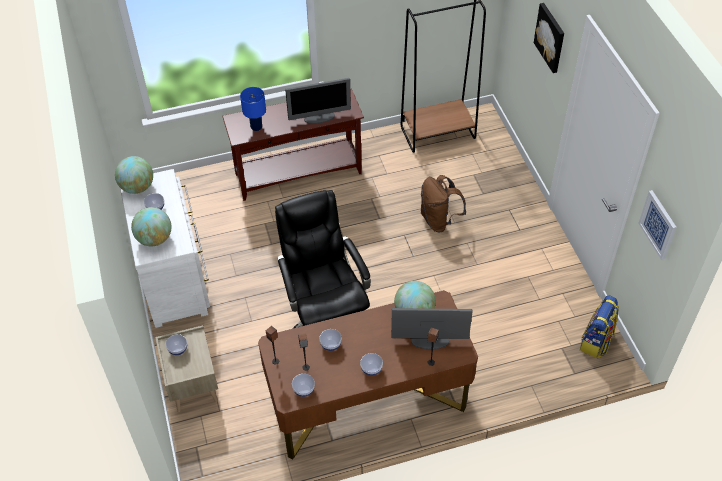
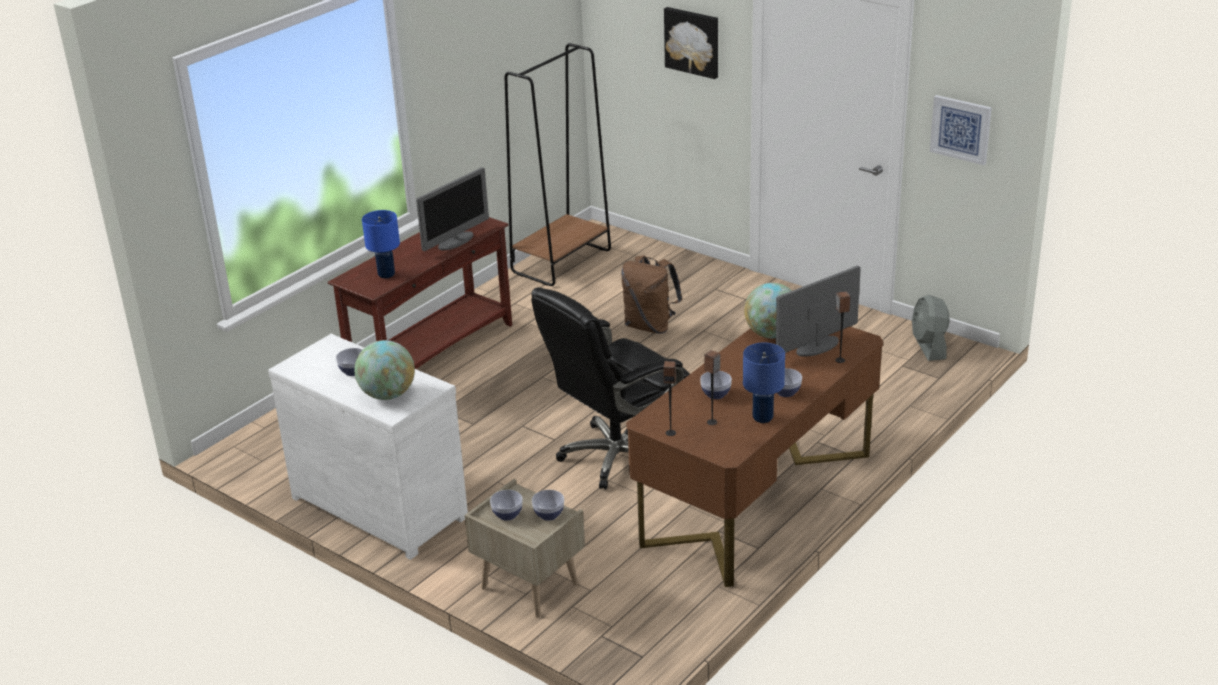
camera: 35 degrees left, 20 degrees down
(137, 187) = (303, 365): globe -> none
(304, 390) = (734, 439): bowl -> bowl (548, 514)
(325, 316) = (618, 454): black office chair -> black office chair turned 75 degrees counterclockwise
(337, 382) = (762, 417): none -> blue table lamp
(596, 342) = (929, 346): backpack -> grey fan

